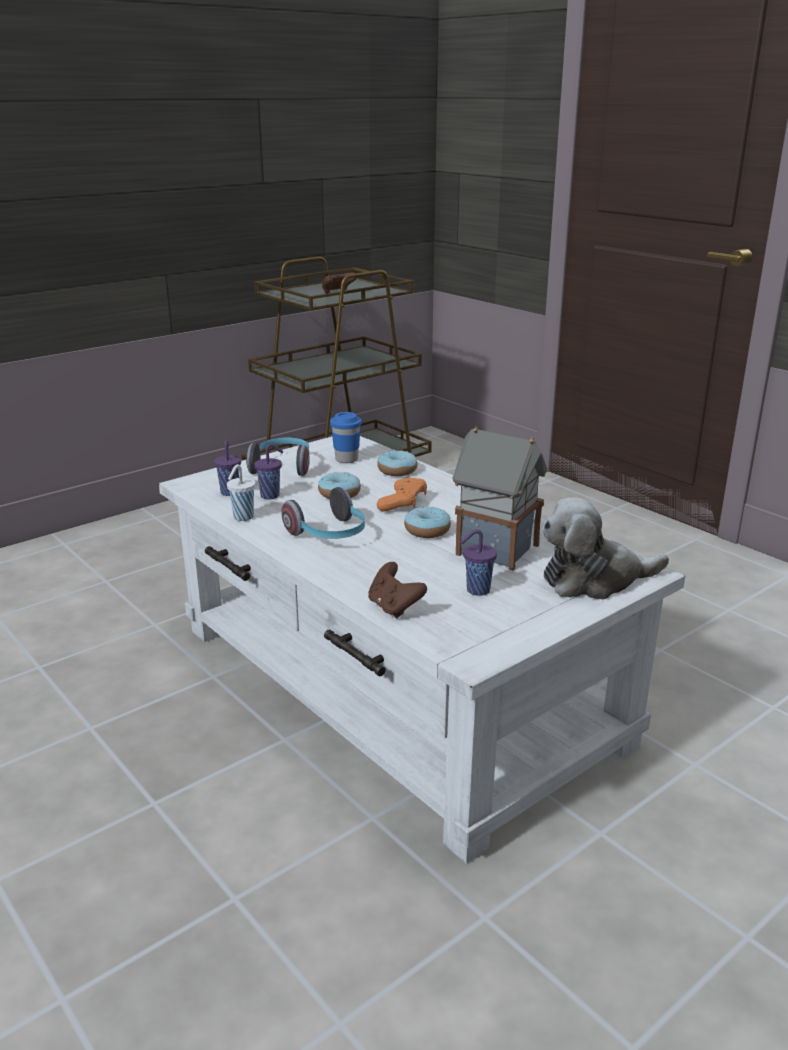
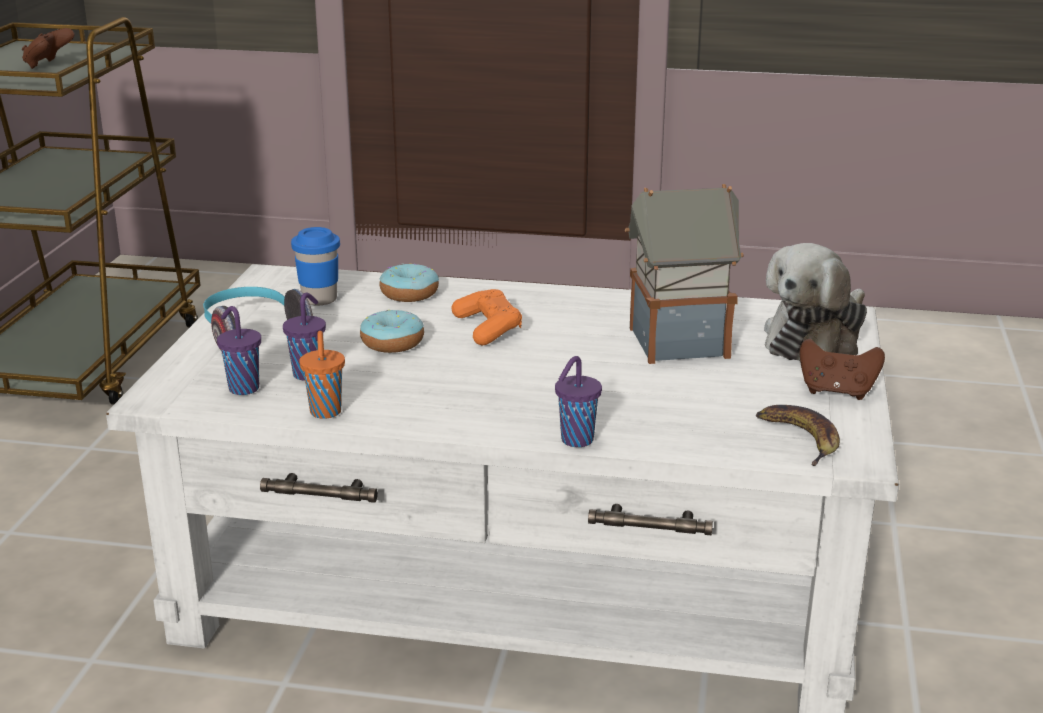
camera: 40 degrees left, 0 degrees up
(242, 518) = (325, 413): white cup -> orange cup
(329, 534) = (474, 393): headphones -> none
(394, 607) = (693, 442): brown game controller -> brown game controller (837, 392)
(427, 530) = (572, 349): donut -> none
(461, 632) = (799, 438): none -> banana
(476, 590) = (736, 391): purple cup -> purple cup (575, 441)

